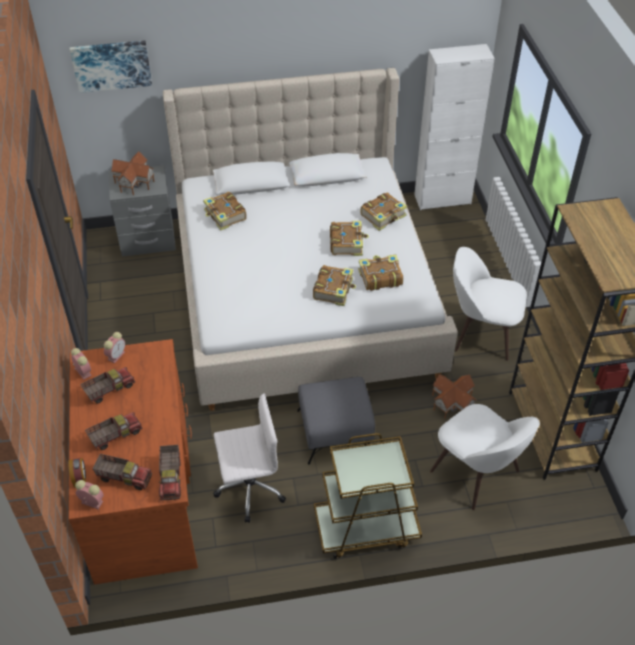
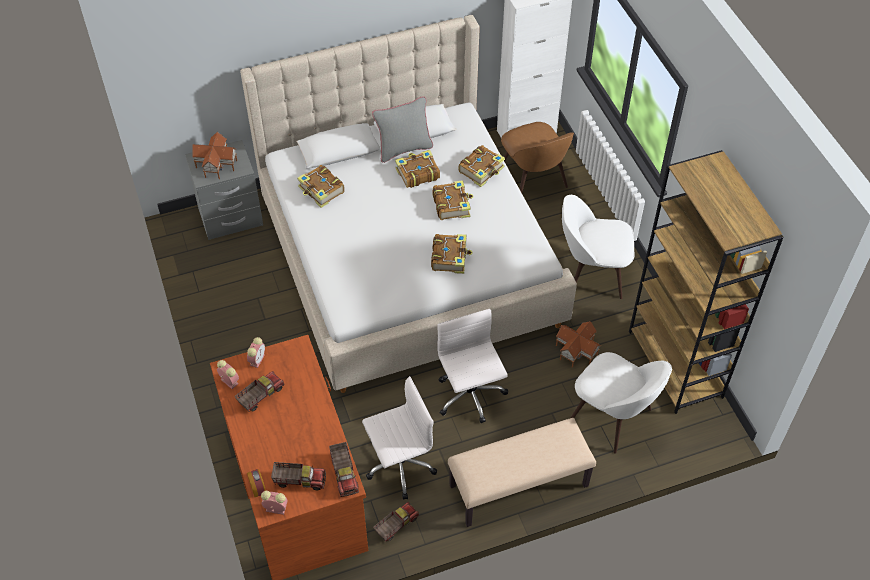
camera: 10 degrees left, 5 degrees up
(111, 65) = (186, 52): picture -> none
(115, 435) = (279, 440): toy truck -> toy truck (396, 525)
(312, 189) = (403, 149): none -> grey pillow
(336, 432) = (470, 396): grey ottoman -> white office chair
(366, 528) = (518, 486): brown cart -> beige bench
(379, 277) = (492, 238): book -> book (417, 173)
(440, 243) = (533, 181): none -> brown chair

